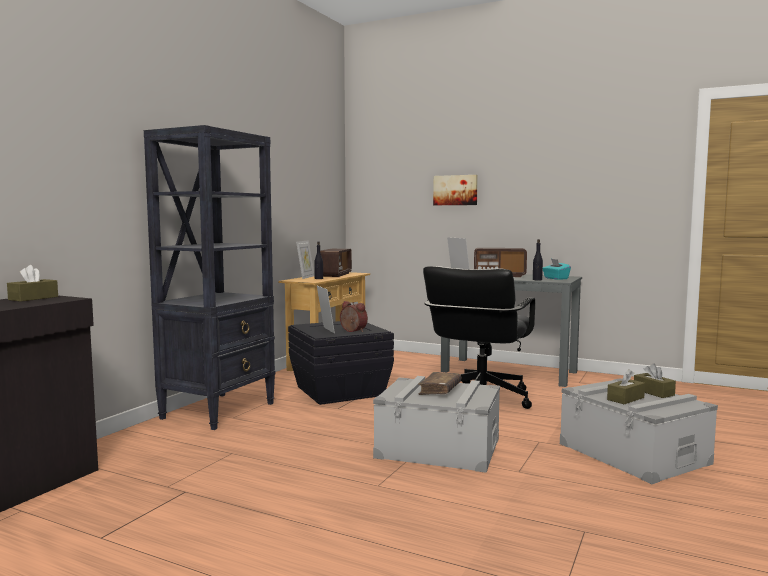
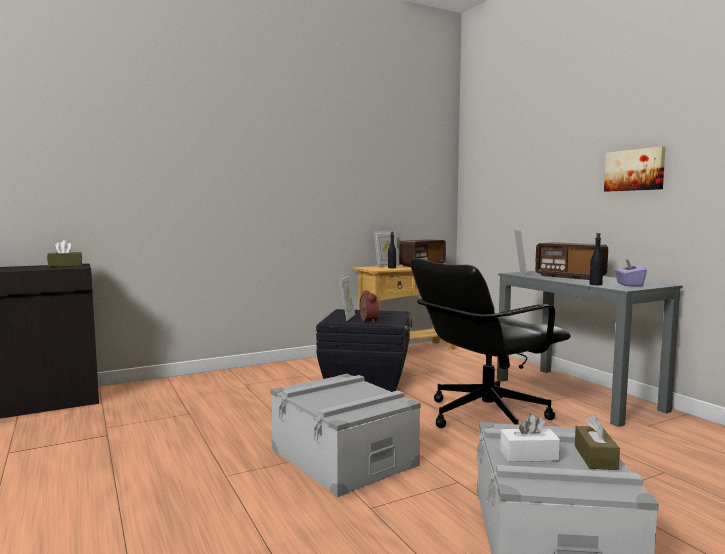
camera: 35 degrees right, 0 degrees up
(219, 410) = (247, 376): black bookcase -> none
(440, 390) = (347, 394): brown book -> none
(455, 190) = (549, 176): picture -> picture (635, 170)
(555, 278) = (629, 285): turquoise tissue box -> purple tissue box
(625, 399) = (529, 455): brown tissue box -> white tissue box

